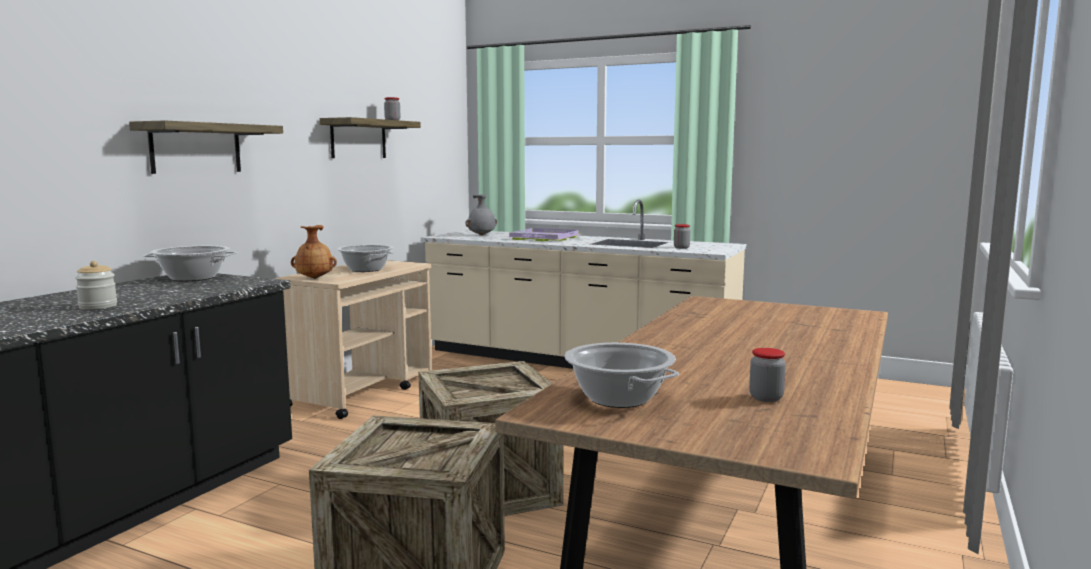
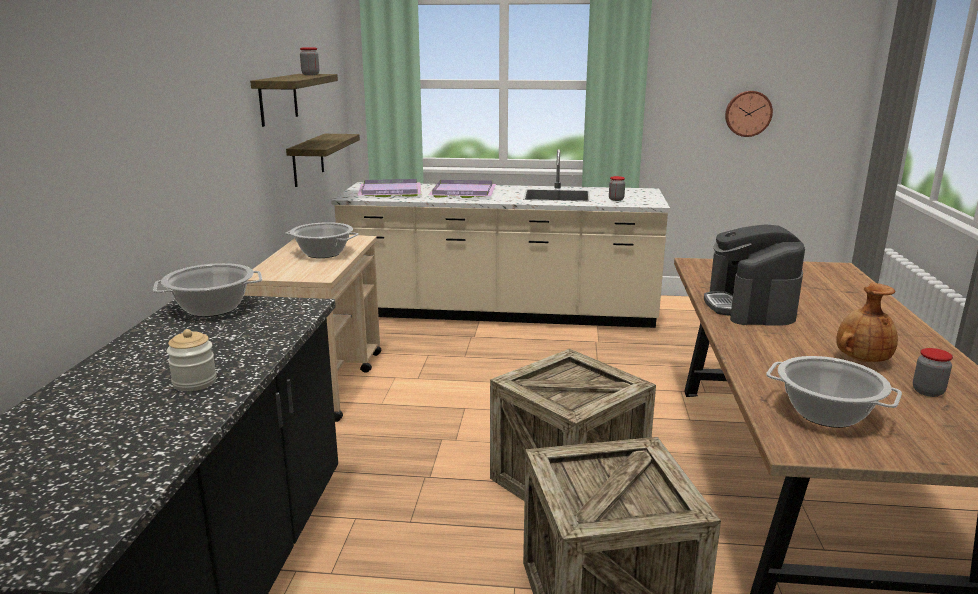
camera: 20 degrees left, 10 degrees up
(196, 148) = (164, 142): shelf -> shelf (308, 159)
(315, 278) = (289, 275): brown vase -> brown vase (861, 360)
(482, 235) = (391, 191): grey vase -> purple tray
(697, 330) = (750, 307): none -> coffee machine
(849, 167) = (748, 113): none -> wall clock

